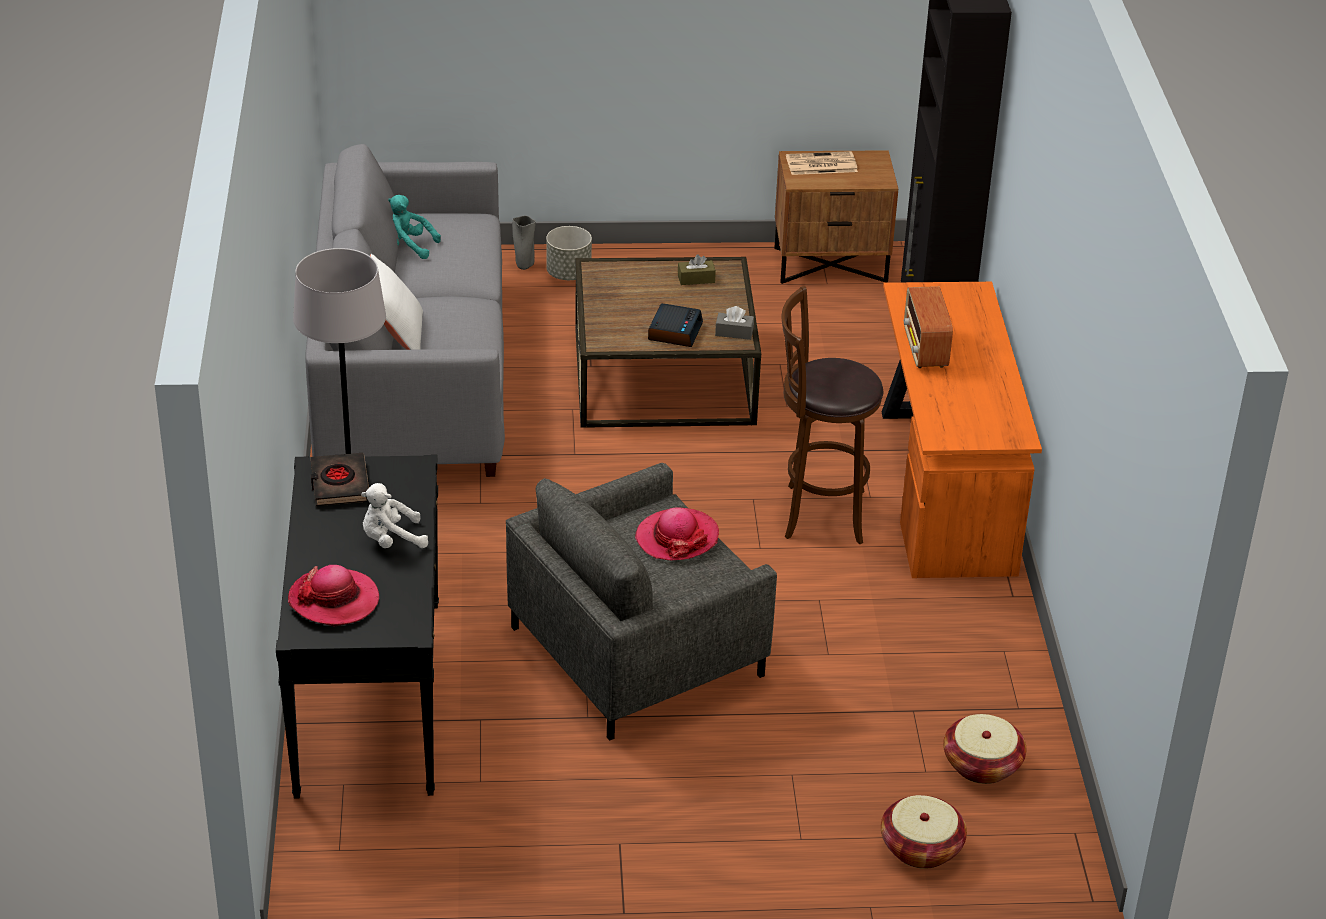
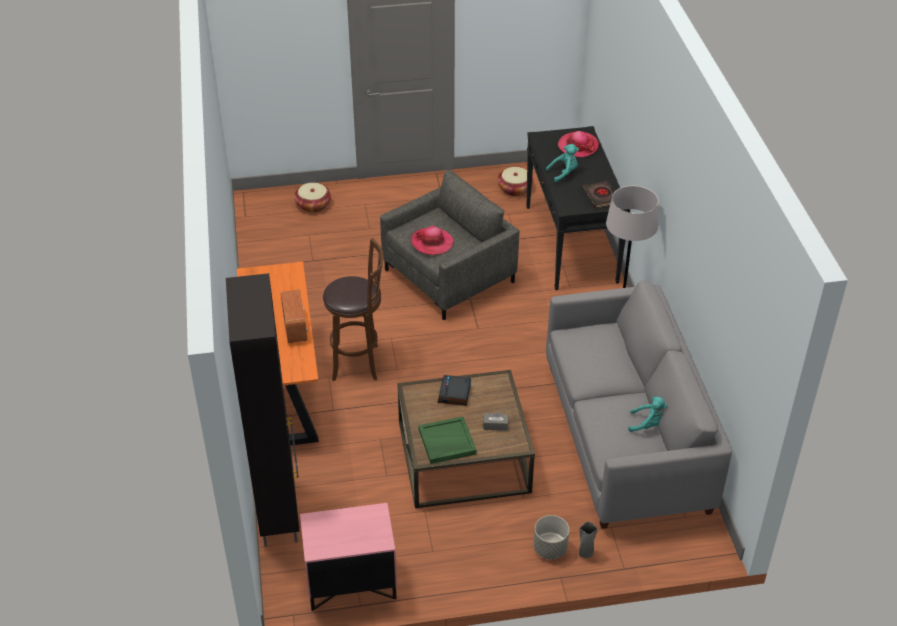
camera: 175 degrees right, 5 degrees up
(391, 540) = (564, 173): white plush toy -> turquoise plush toy
(396, 334) = (625, 351): white pillow -> none
(696, 279) = (446, 442): brown tissue box -> green tray
(734, 332) = (416, 397): grey tissue box -> grey tissue box (495, 425)
(820, 164) = (361, 535): newspaper -> none
(831, 264) = (351, 584): brown nightstand -> pink nightstand
(982, 765) = (282, 239): basket -> basket (515, 189)

